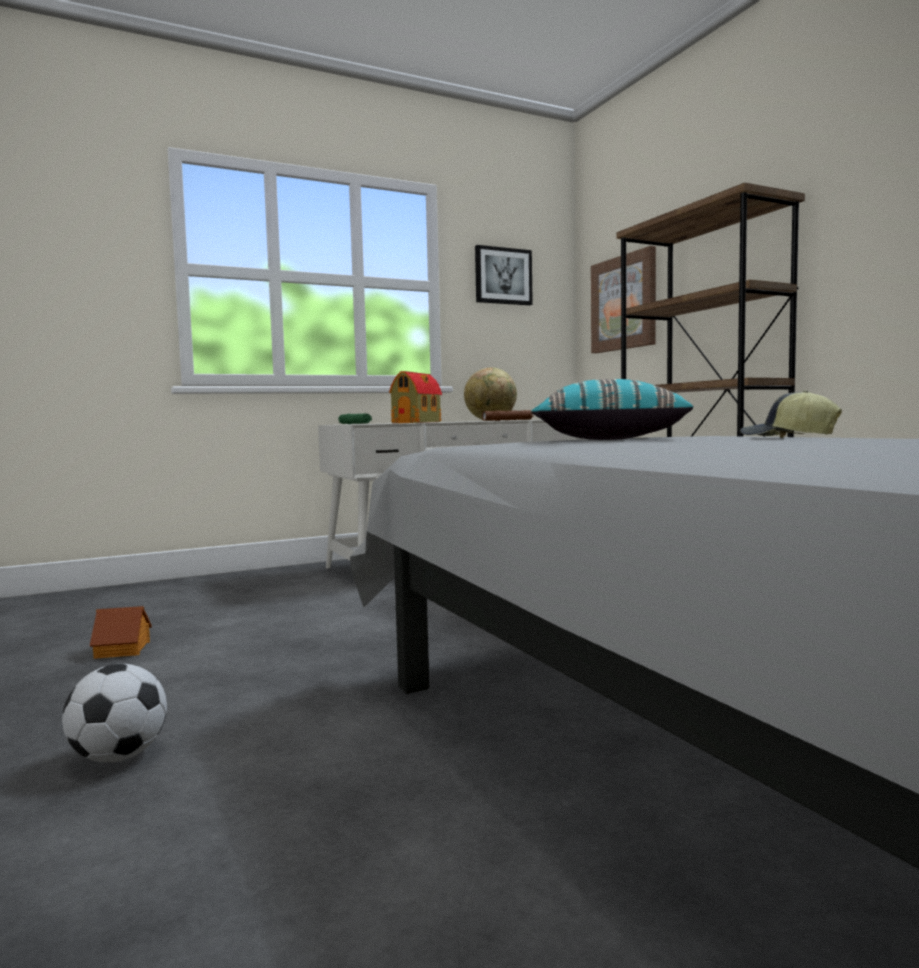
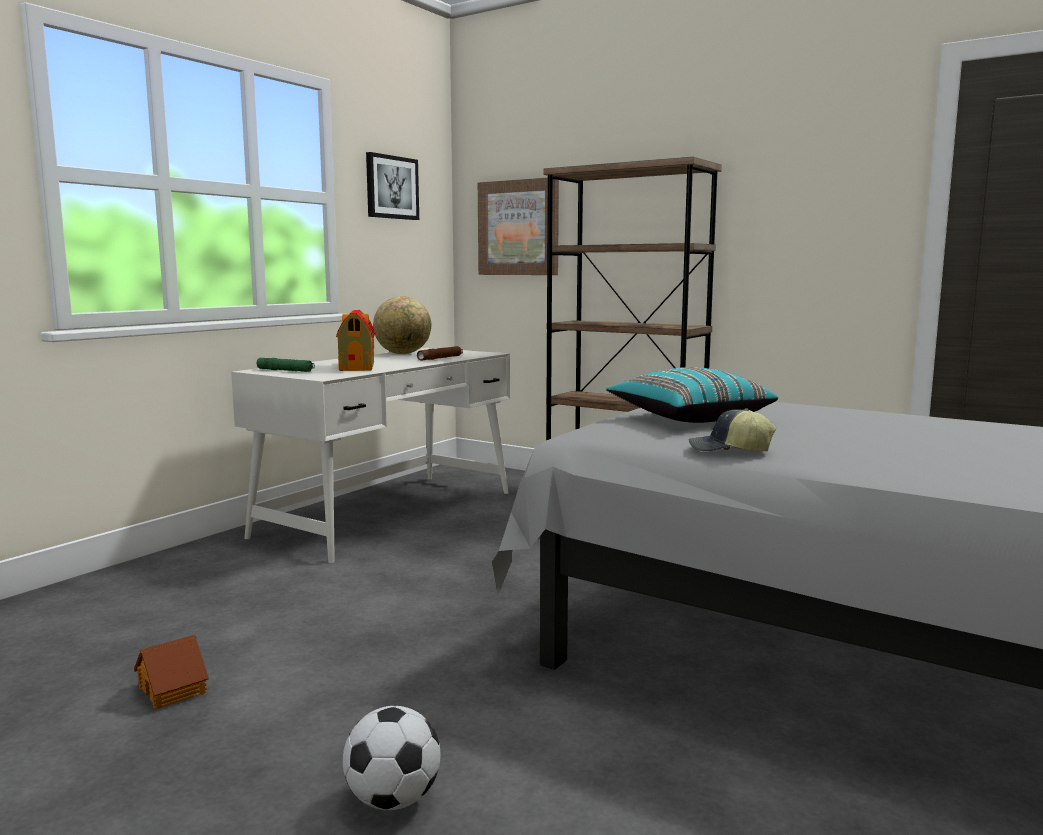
camera: 30 degrees left, 5 degrees up
(787, 438) = (831, 418): cap -> cap (729, 451)

